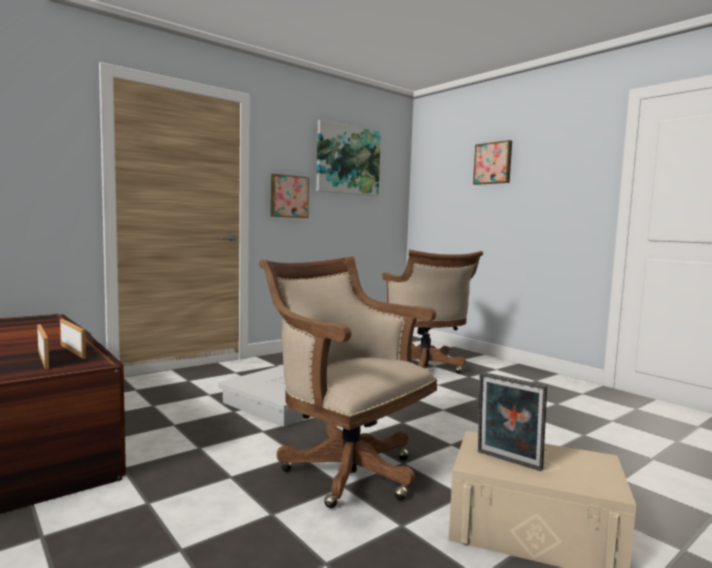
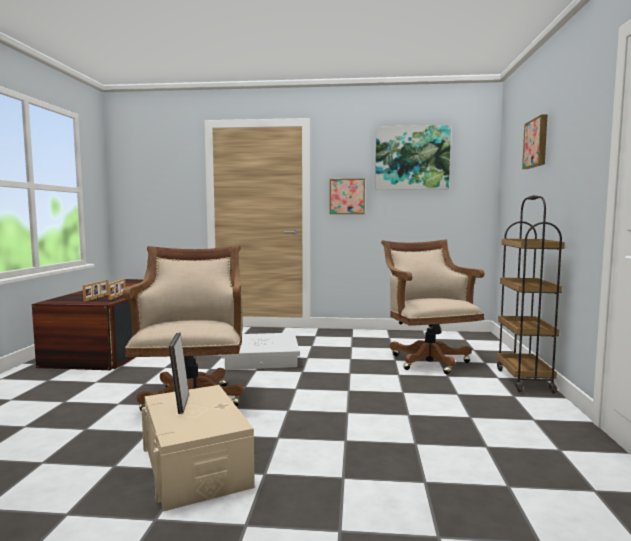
camera: 45 degrees right, 0 degrees up
(426, 367) = (427, 361): office chair -> office chair turned 135 degrees clockwise
(514, 367) = (524, 381): none -> brown cart

